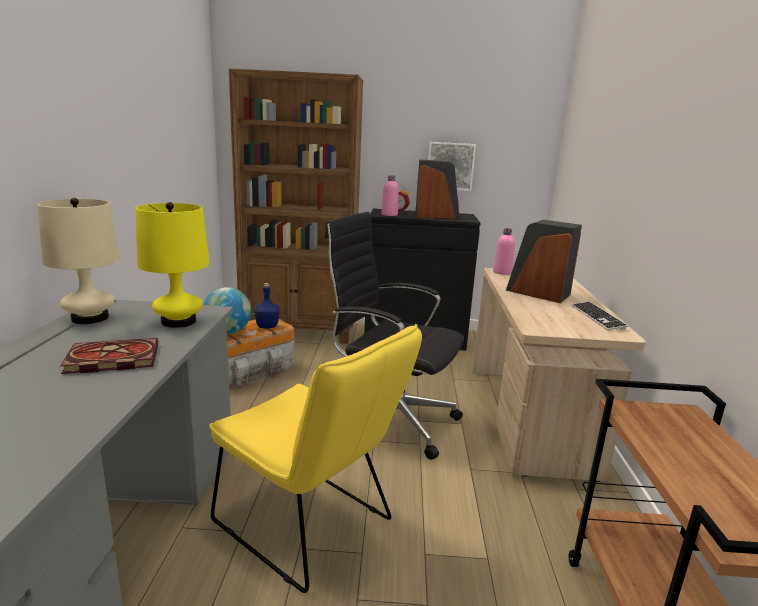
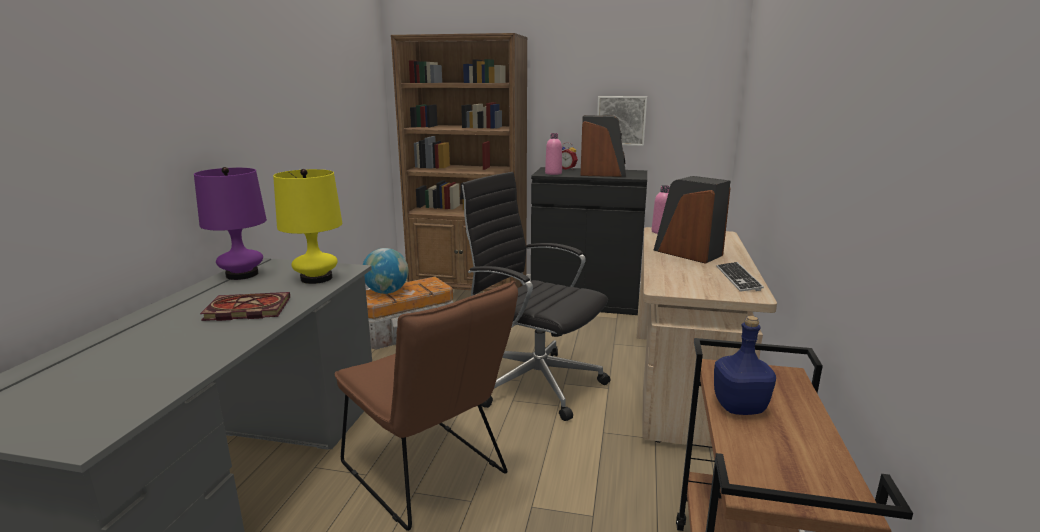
camera: 10 degrees right, 0 degrees up
(90, 318) = (242, 274): beige table lamp -> purple table lamp
(266, 326) = (425, 286): blue bottle -> blue bottle (738, 407)
(310, 526) = (429, 474): yellow chair -> brown chair

